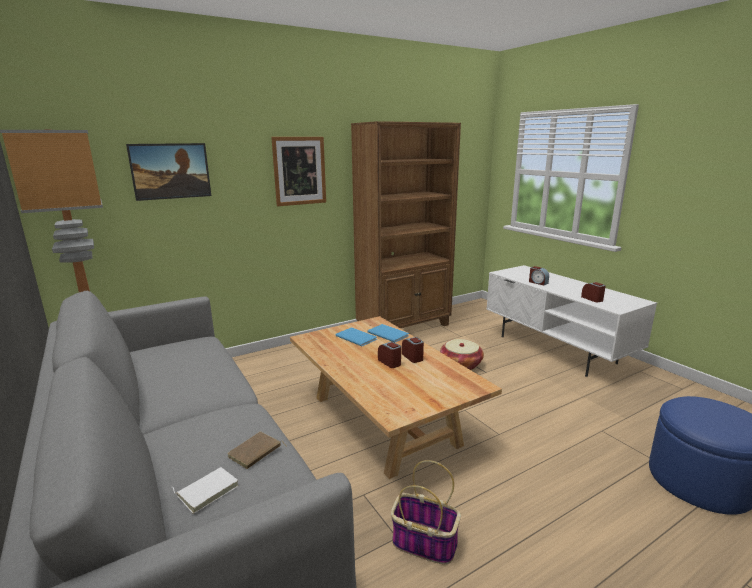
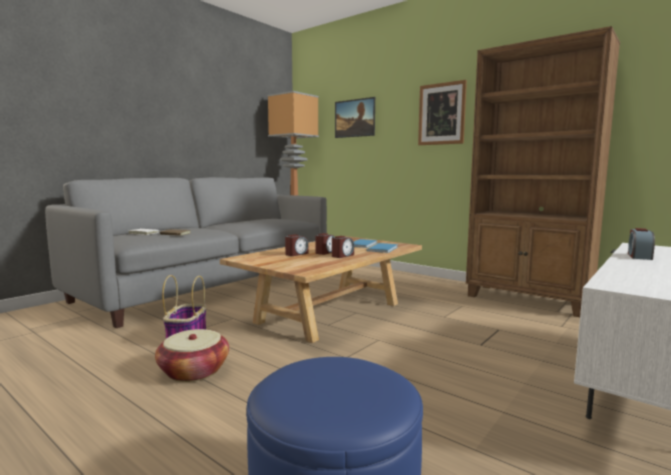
camera: 70 degrees right, 10 degrees down
(461, 365) = (478, 331): basket -> basket (194, 371)
(592, 299) = (632, 276): alarm clock -> alarm clock (296, 254)

